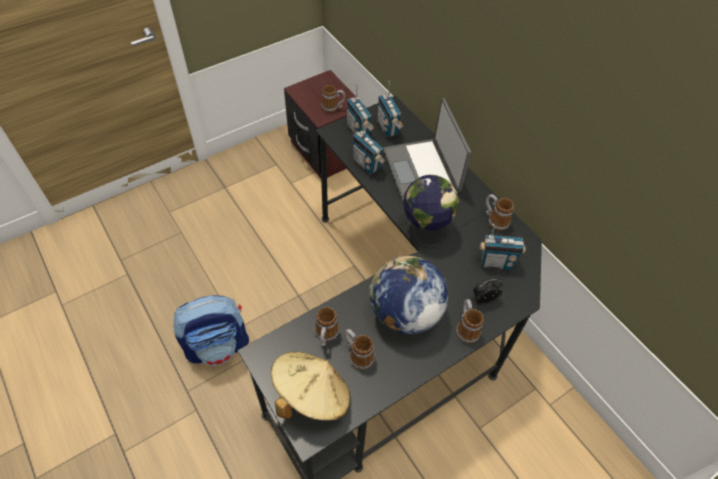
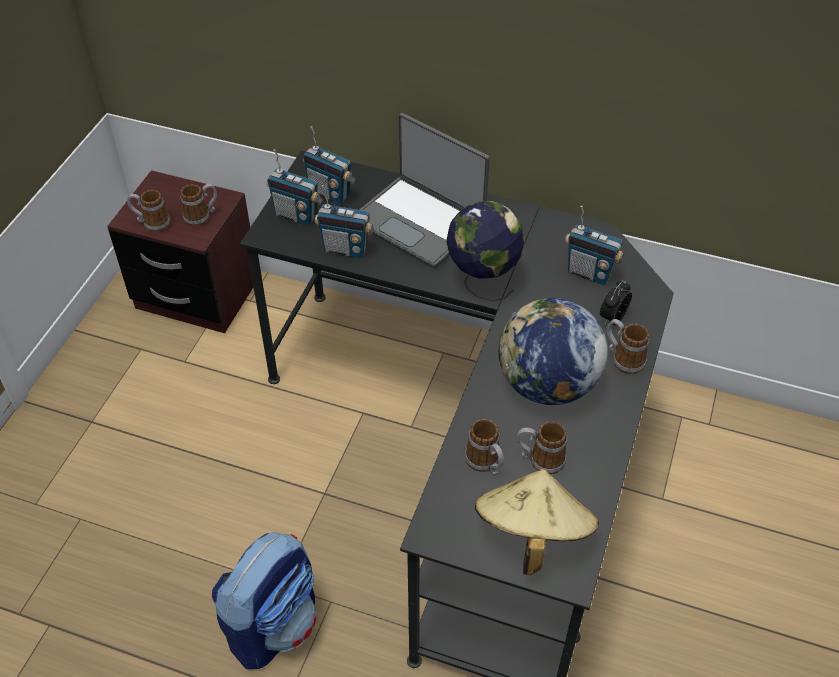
camera: 35 degrees left, 5 degrees down
(494, 220) = (547, 229): mug -> mug (151, 223)
(496, 262) = (589, 273): radio -> radio turned 60 degrees clockwise

